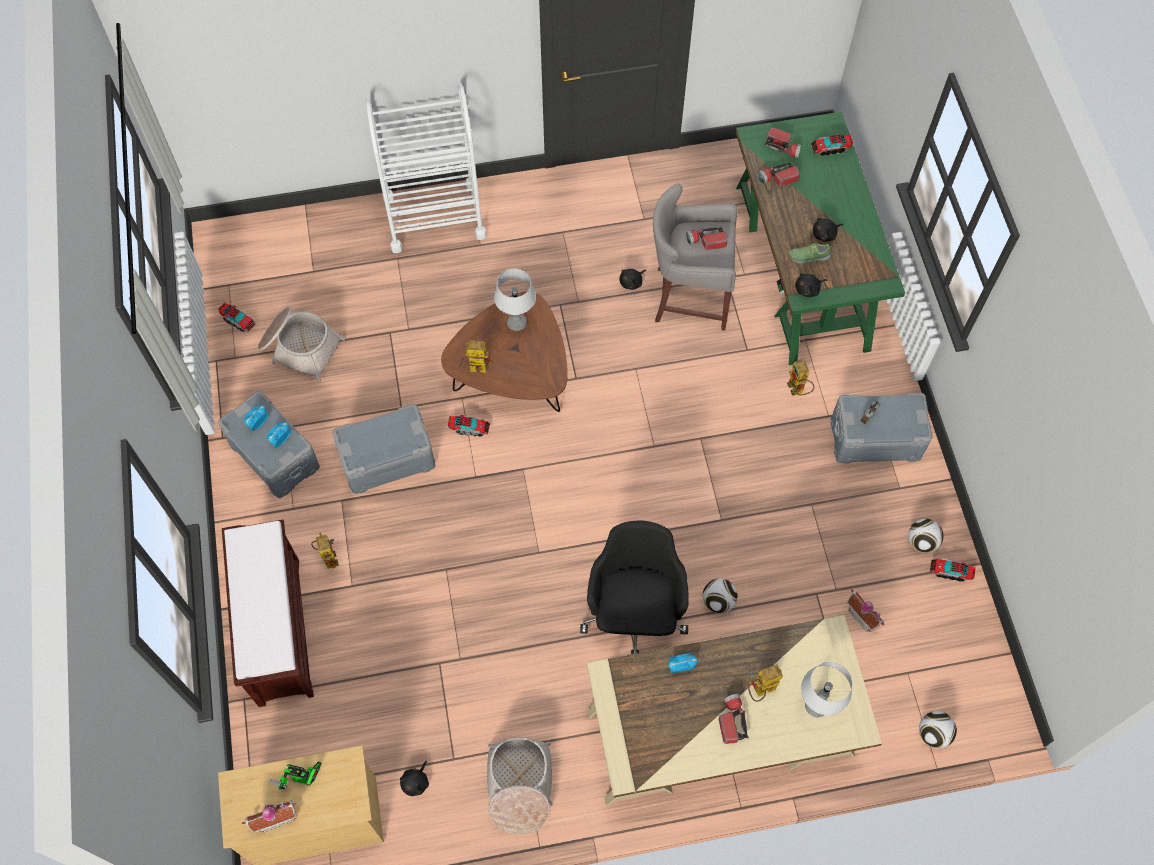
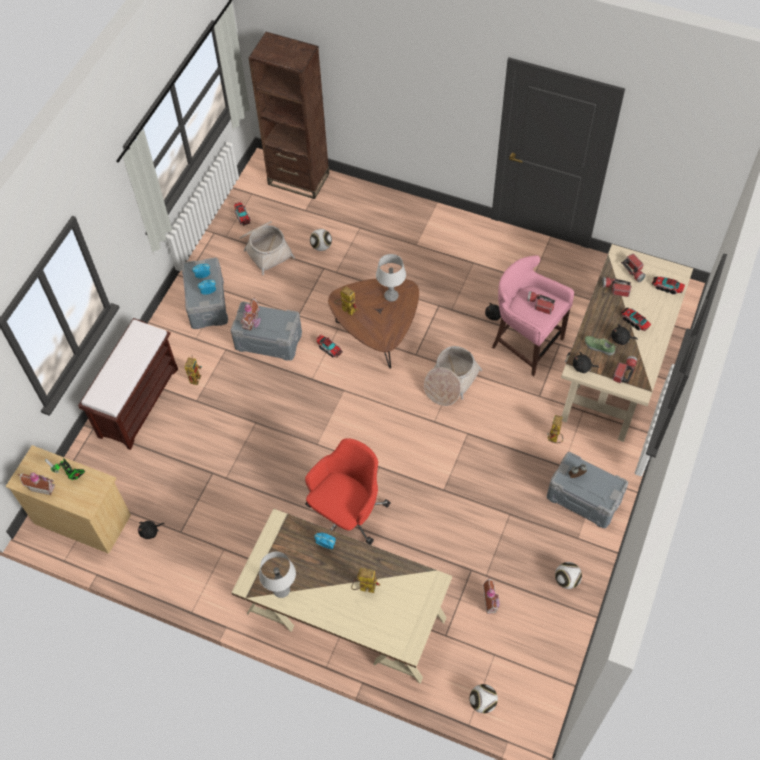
camera: 35 degrees right, 5 degrees down
(276, 236) = (298, 179): none -> brown bookcase
(366, 448) = (252, 322): none -> toy house
(434, 217) = (400, 214): white cart -> none
(519, 786) = (205, 571): basket -> basket (450, 381)
(634, 614) = (347, 514): black office chair -> red office chair
(688, 296) = (525, 343): grey stool -> pink stool
(718, 601) = (404, 537): football -> football (321, 246)
(731, 720) = (333, 594): flashlight -> flashlight (624, 372)
(802, 267) = (616, 364): green desk -> beige desk
(816, 706) = (391, 618): grey table lamp -> grey table lamp (281, 590)
(950, 571) = (571, 610): toy truck -> toy truck (634, 322)

